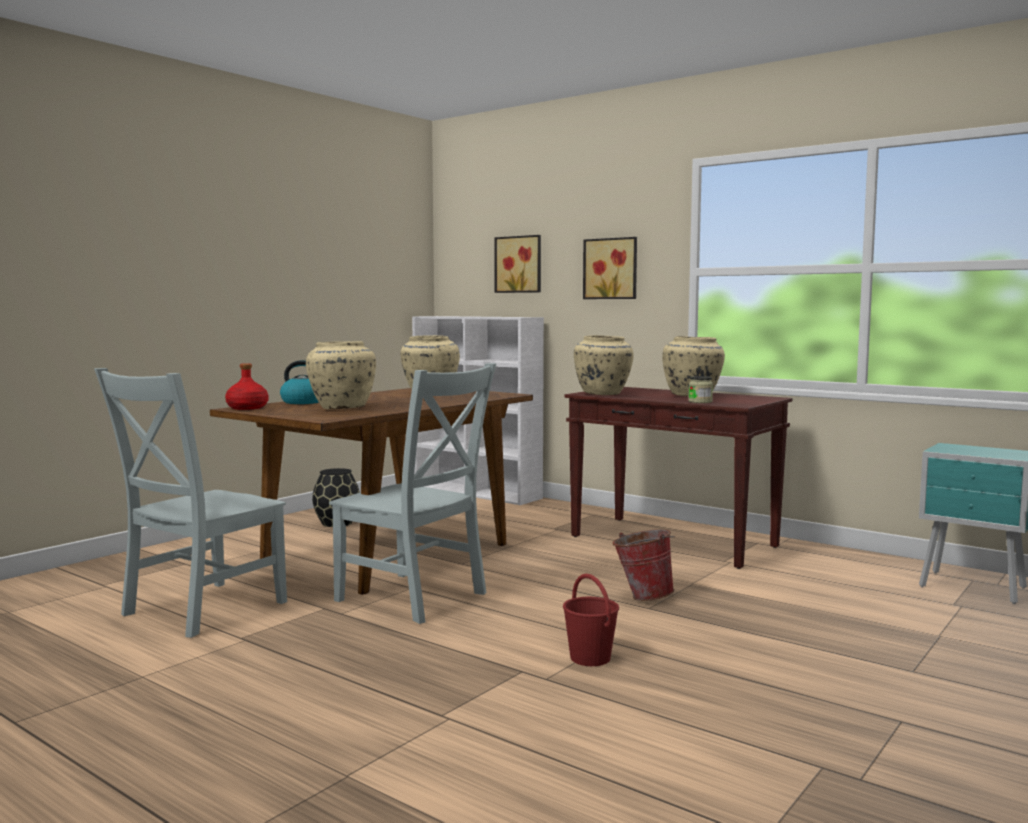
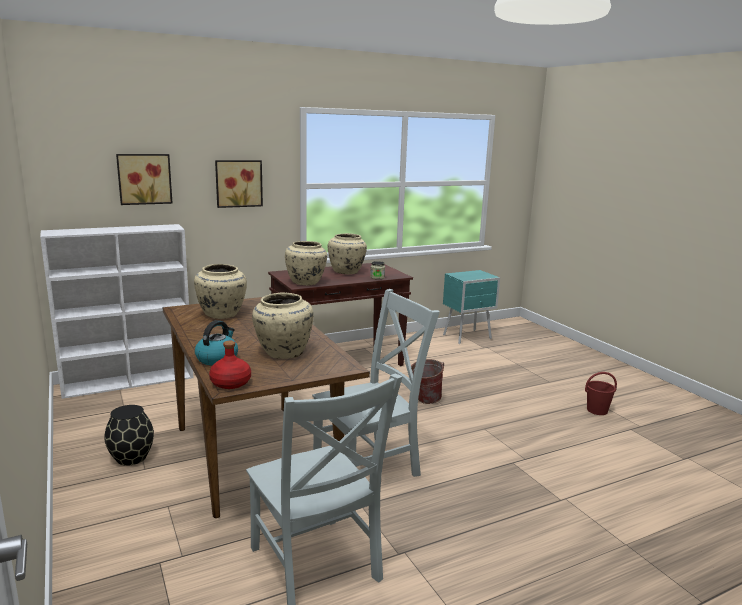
camera: 65 degrees left, 10 degrees up
(590, 658) = (504, 440): red bucket -> red bucket (597, 410)

